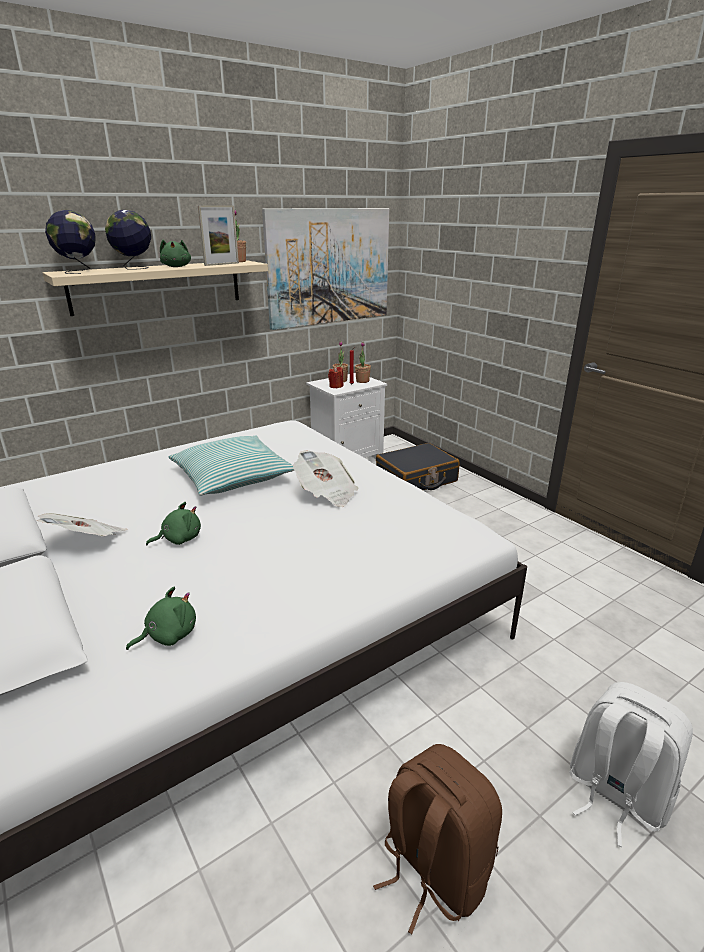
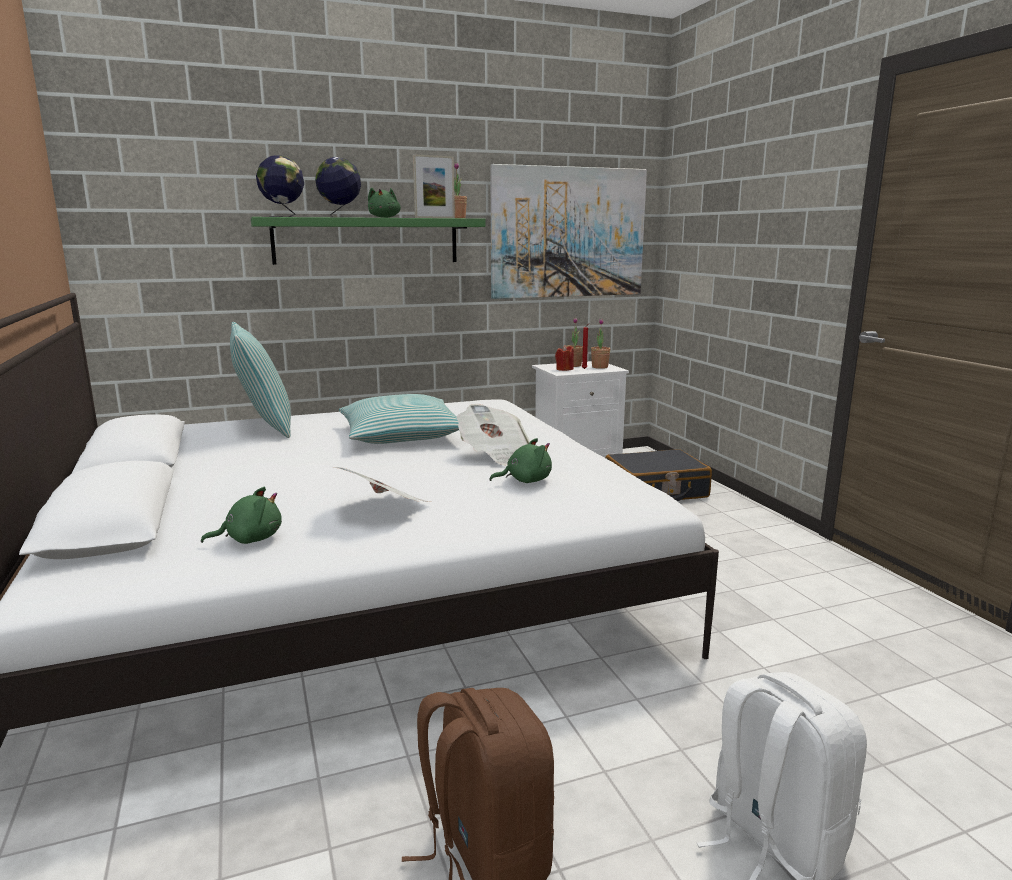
camera: 15 degrees right, 10 degrees down
(88, 541) = (221, 468): newspaper -> newspaper (384, 509)
(100, 480) = (264, 427): none -> pillow
(157, 286) = (367, 241): beige shelf -> green shelf
(179, 539) = (311, 474): green plush toy -> green plush toy (525, 481)

